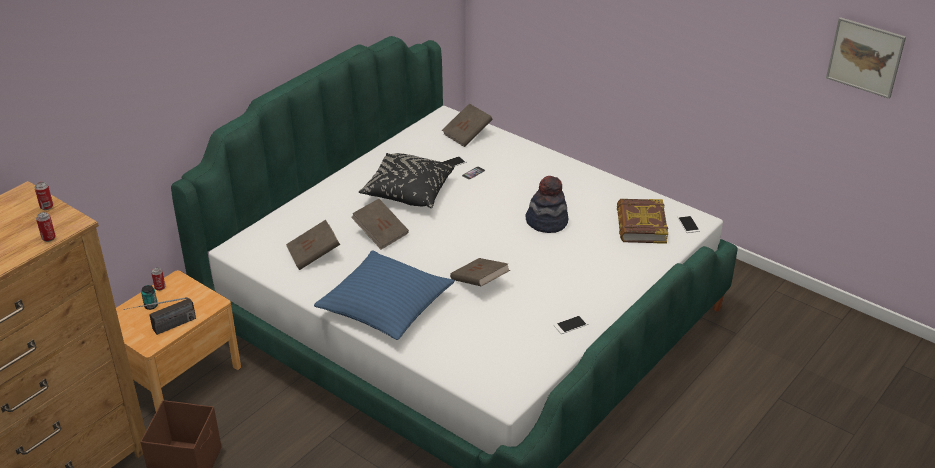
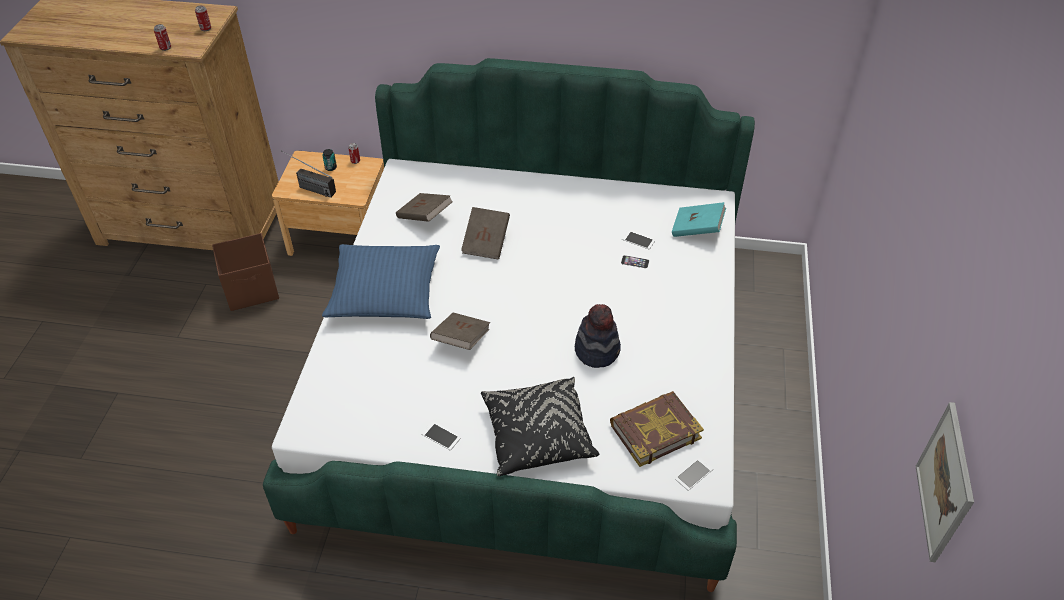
camera: 60 degrees right, 10 degrees up
(408, 191) = (564, 231): black pillow -> black pillow (537, 435)
(467, 134) = (697, 229): brown book -> turquoise book

